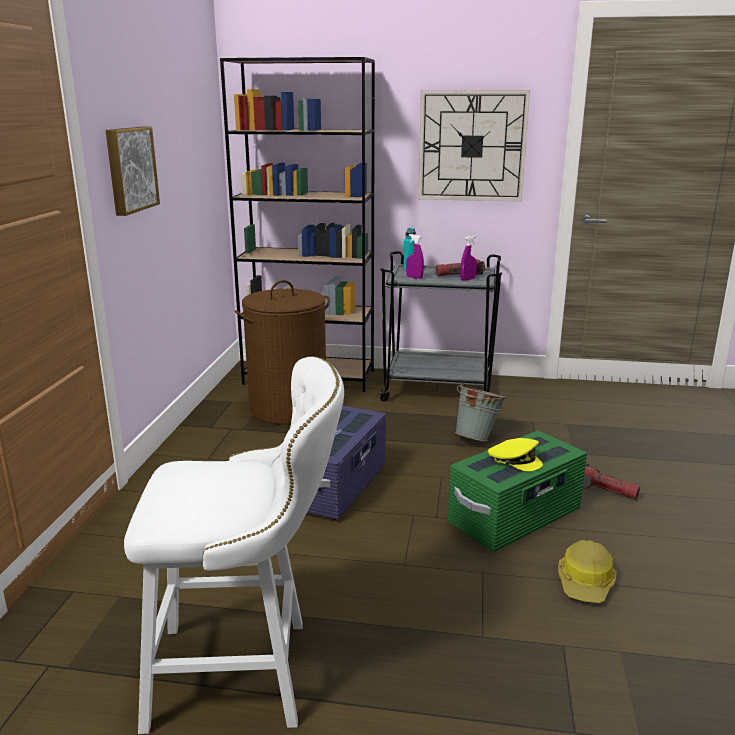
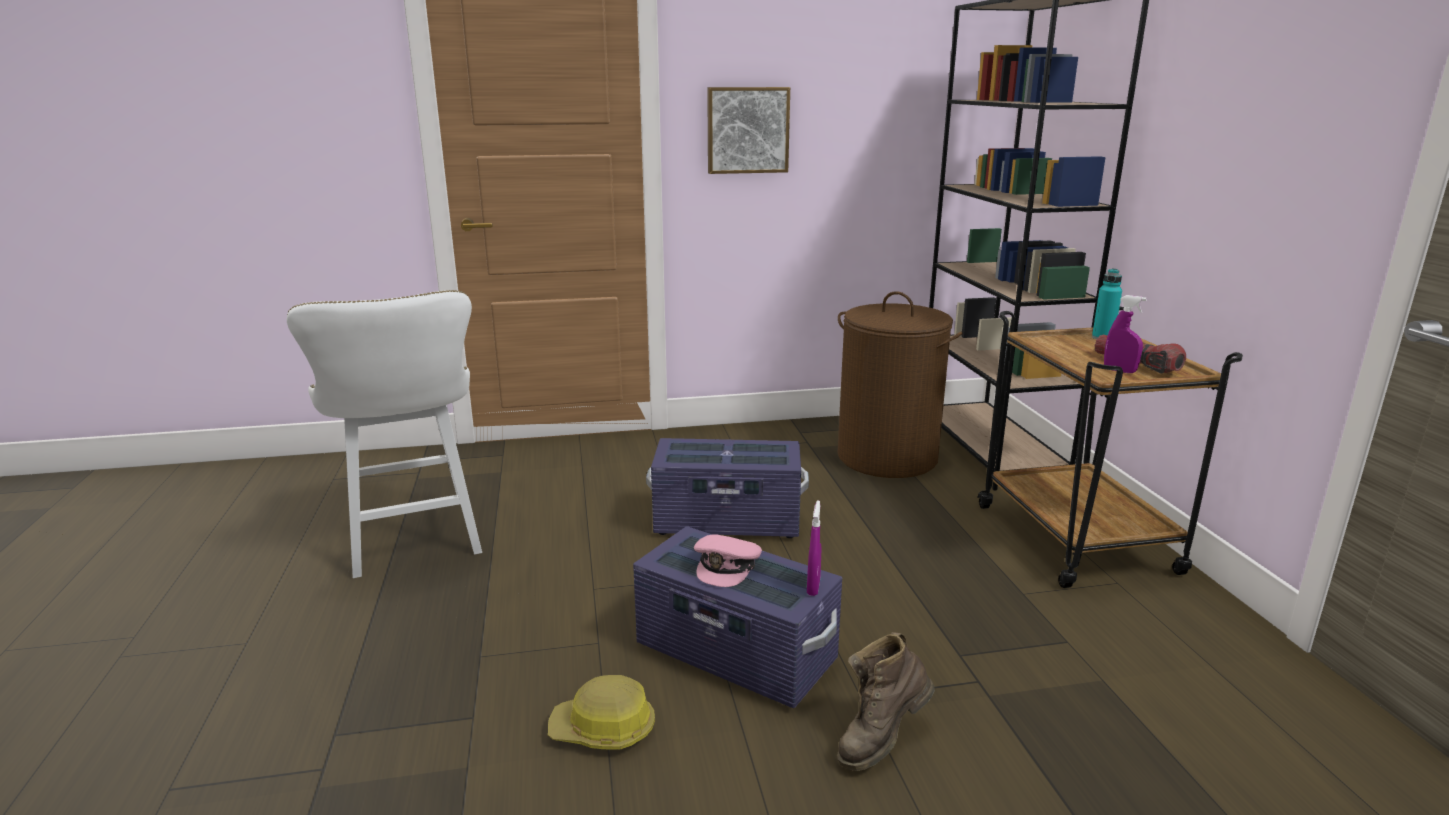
camera: 70 degrees right, 0 degrees up
(414, 277) = (1066, 344): purple spray bottle -> purple spray bottle (813, 587)
(438, 389) = (1076, 540): grey cart -> brown cart
(472, 146) = (1259, 142): wall clock -> none
(477, 438) = (946, 596): grey bucket -> none
(514, 460) = (727, 566): yellow cap -> pink cap
(515, 518) = (736, 654): green storage box -> purple storage box
(605, 490) = (881, 739): flashlight -> brown boot

